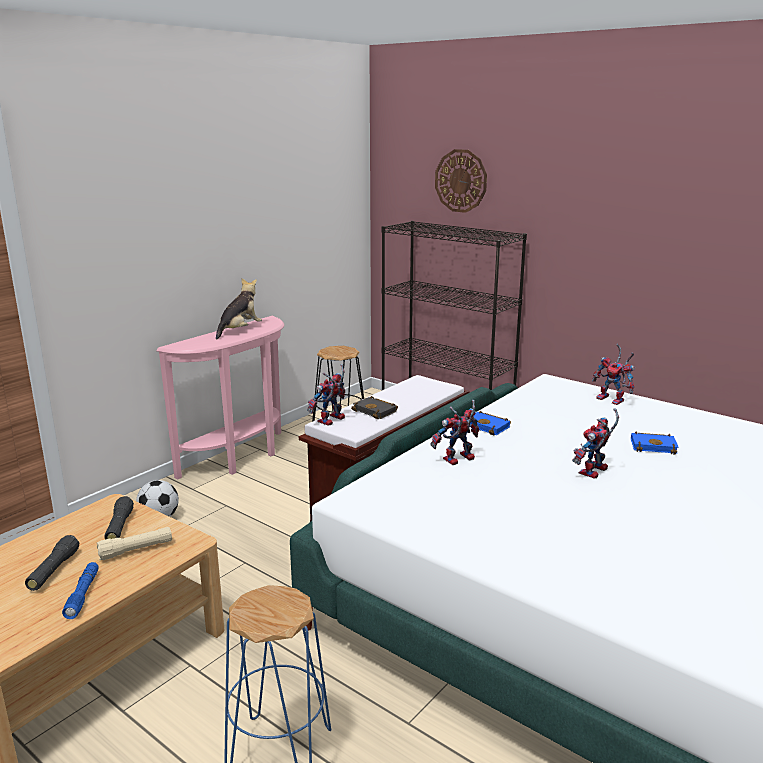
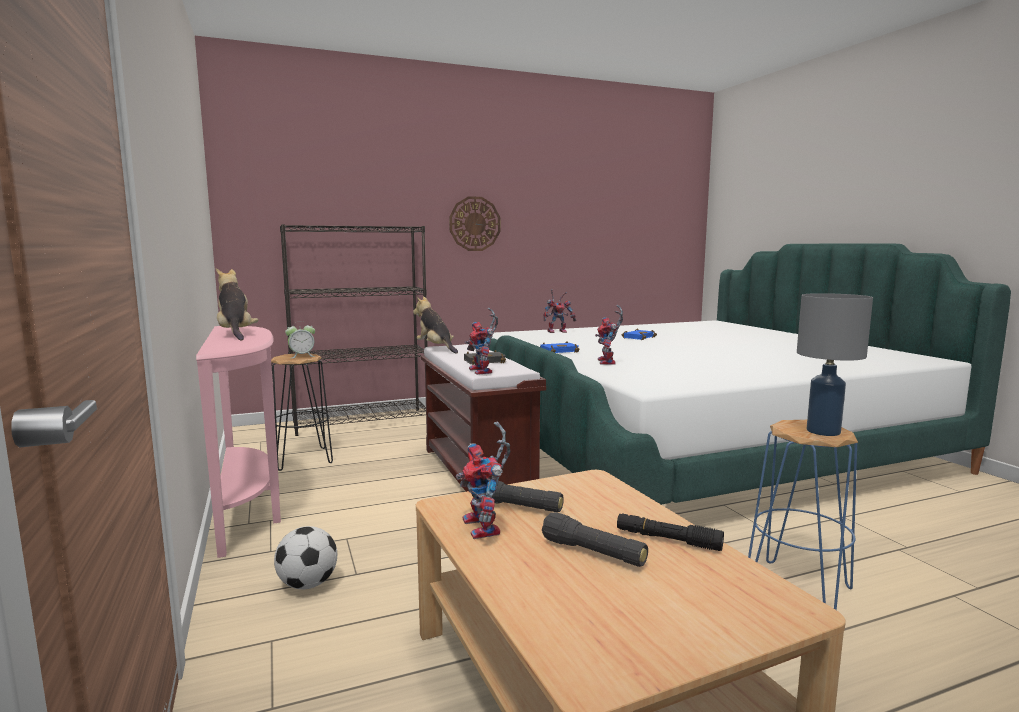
camera: 60 degrees left, 10 degrees down
(83, 595) = (667, 540): blue flashlight -> black flashlight
(136, 550) = (585, 504): beige flashlight -> none
(262, 614) = (822, 431): none -> grey table lamp
(341, 352) = (302, 356): none -> alarm clock
(411, 380) = (436, 348): none -> plush toy
(461, 181) = (335, 183): wall clock -> wall clock (474, 224)
(594, 473) = (662, 348): toy robot -> toy robot (486, 529)

